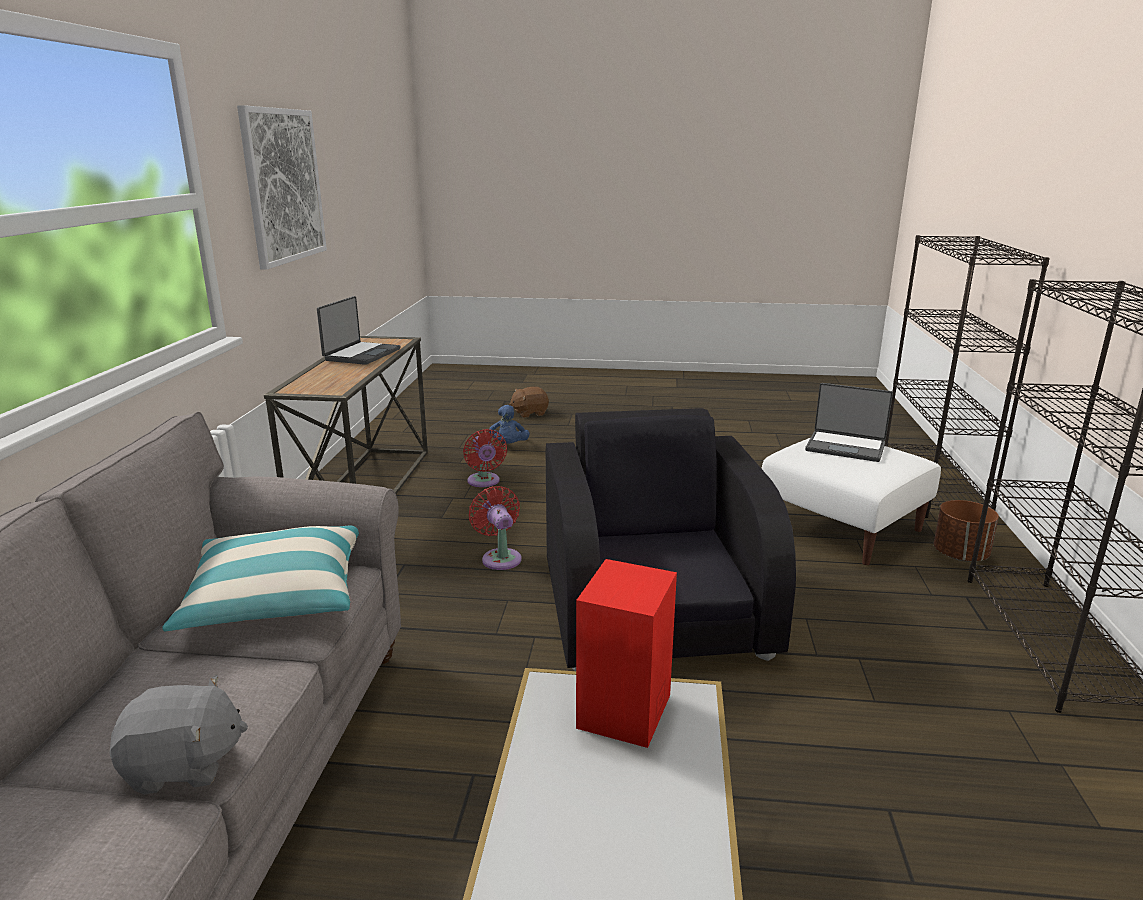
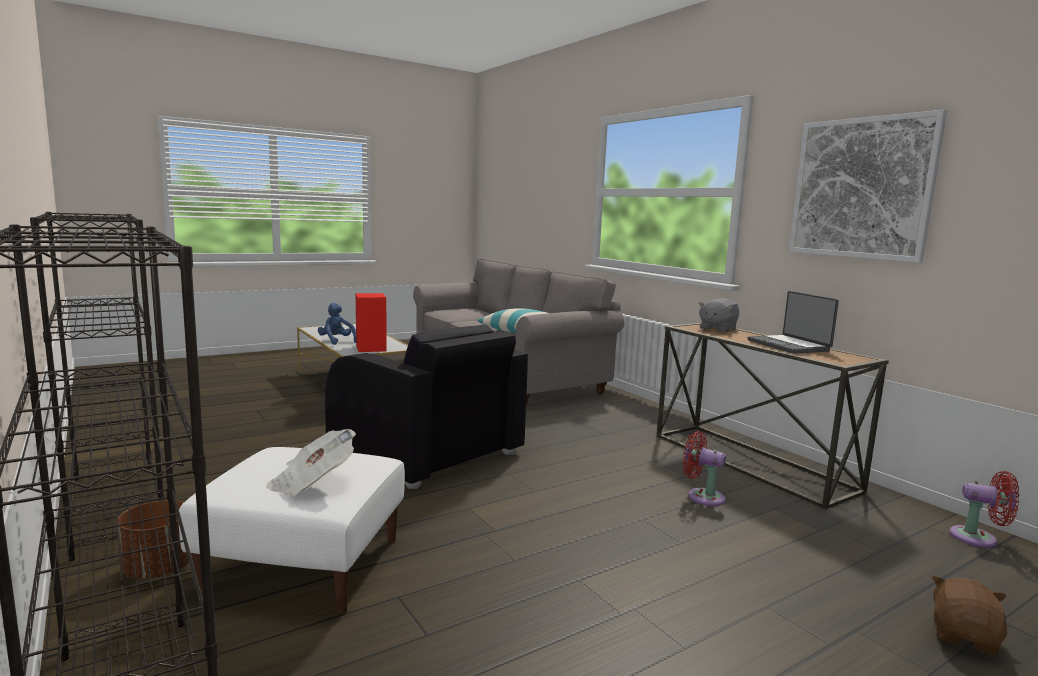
camera: 140 degrees right, 10 degrees down
(184, 765) = (467, 320): grey plush toy -> grey plush toy (717, 329)
(500, 557) = (561, 451): red fan -> red fan (979, 539)
(509, 446) = (801, 550): blue plush toy -> blue plush toy (337, 341)
(845, 447) = (312, 483): laptop -> newspaper

